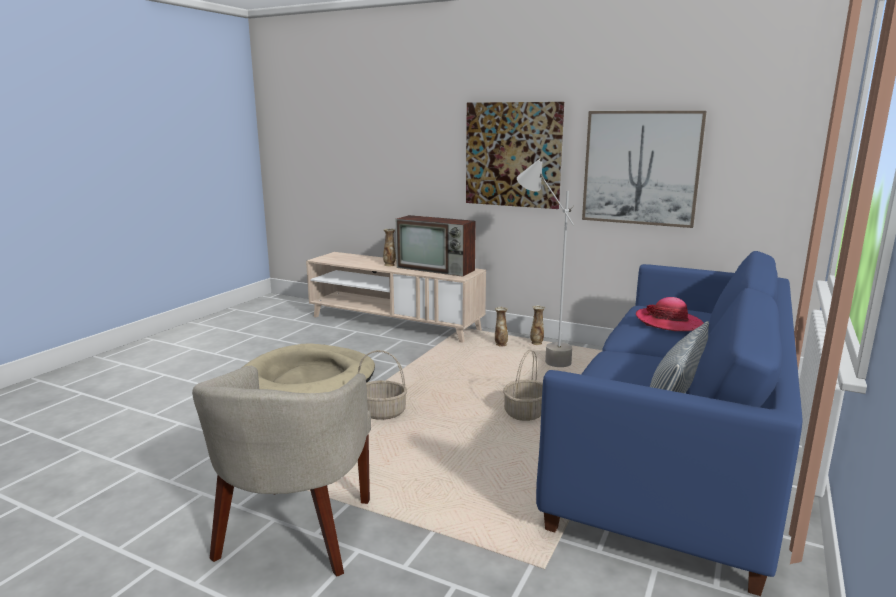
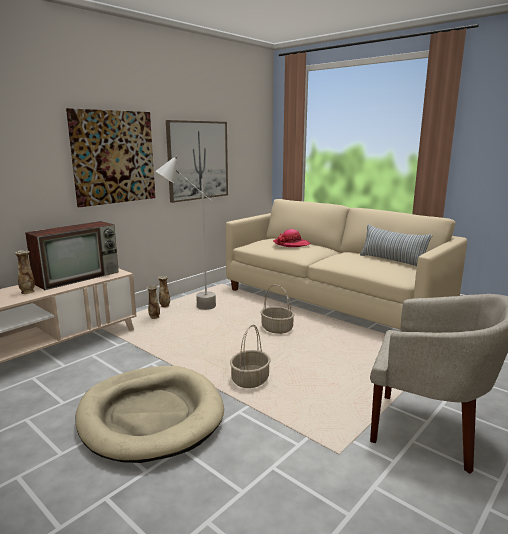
camera: 75 degrees left, 0 degrees up
(678, 447) = (332, 302): blue sofa -> beige sofa

